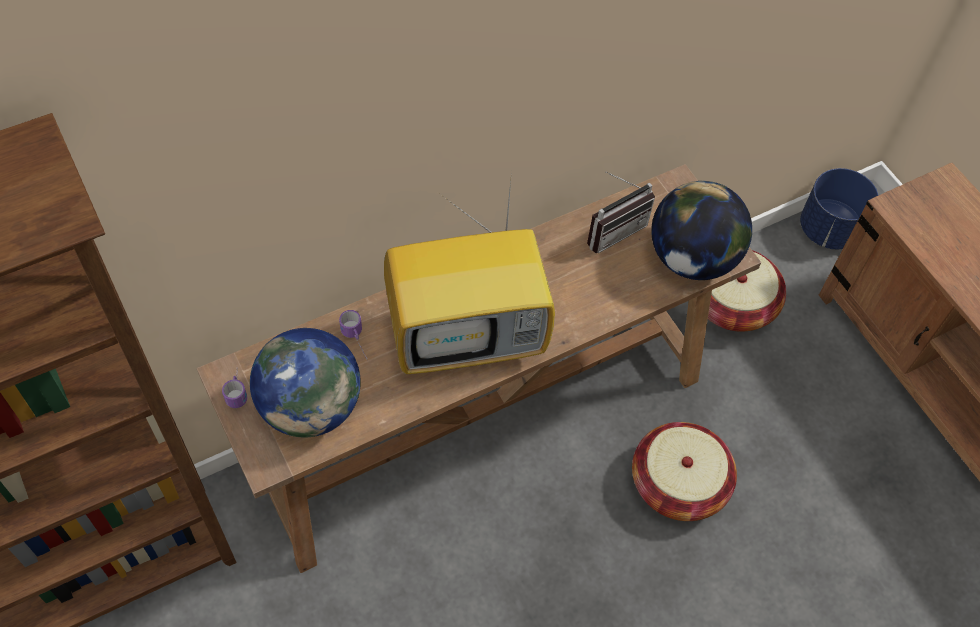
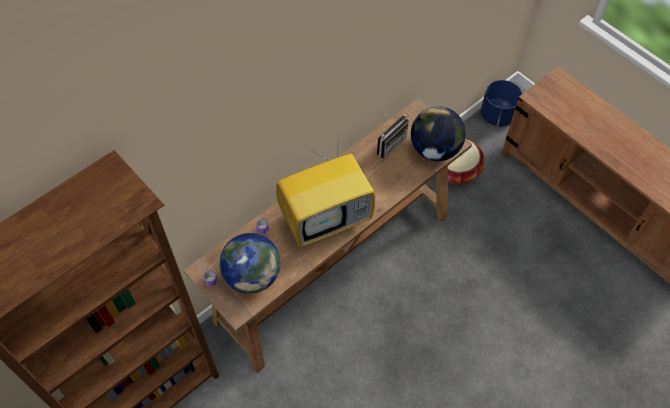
camera: 10 degrees left, 0 degrees up
(678, 483) = (451, 274): basket -> none

